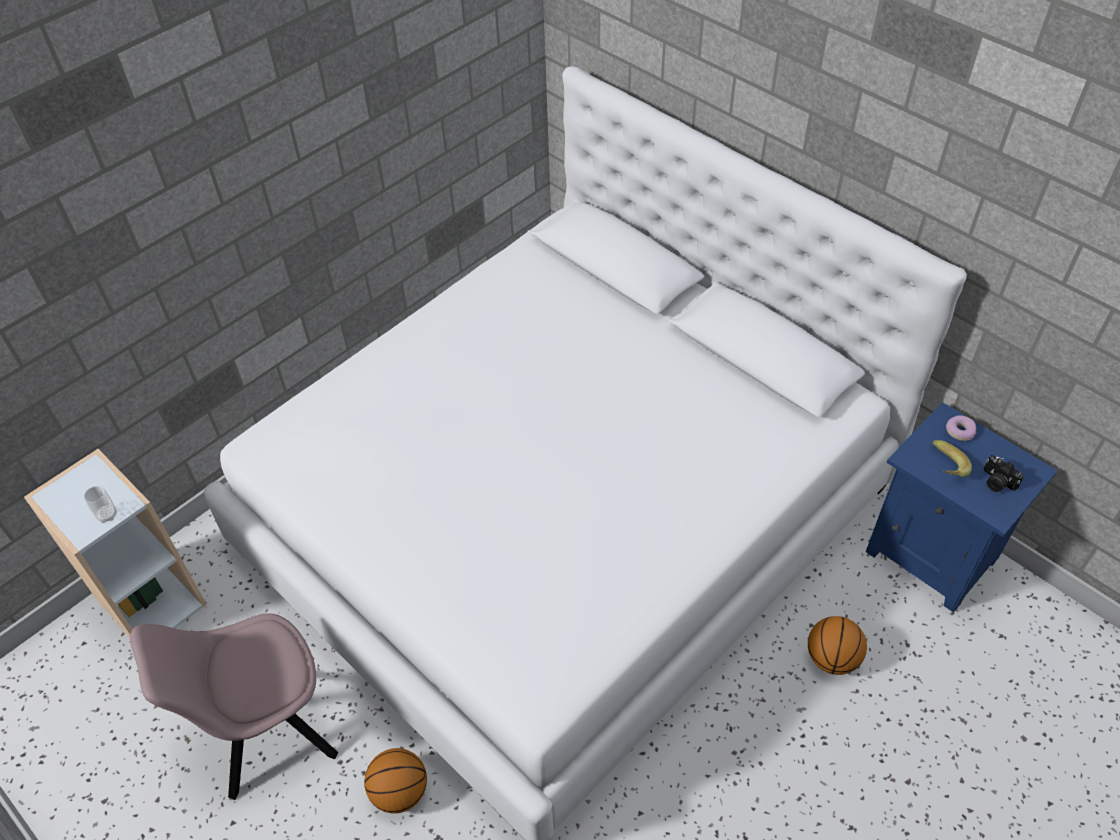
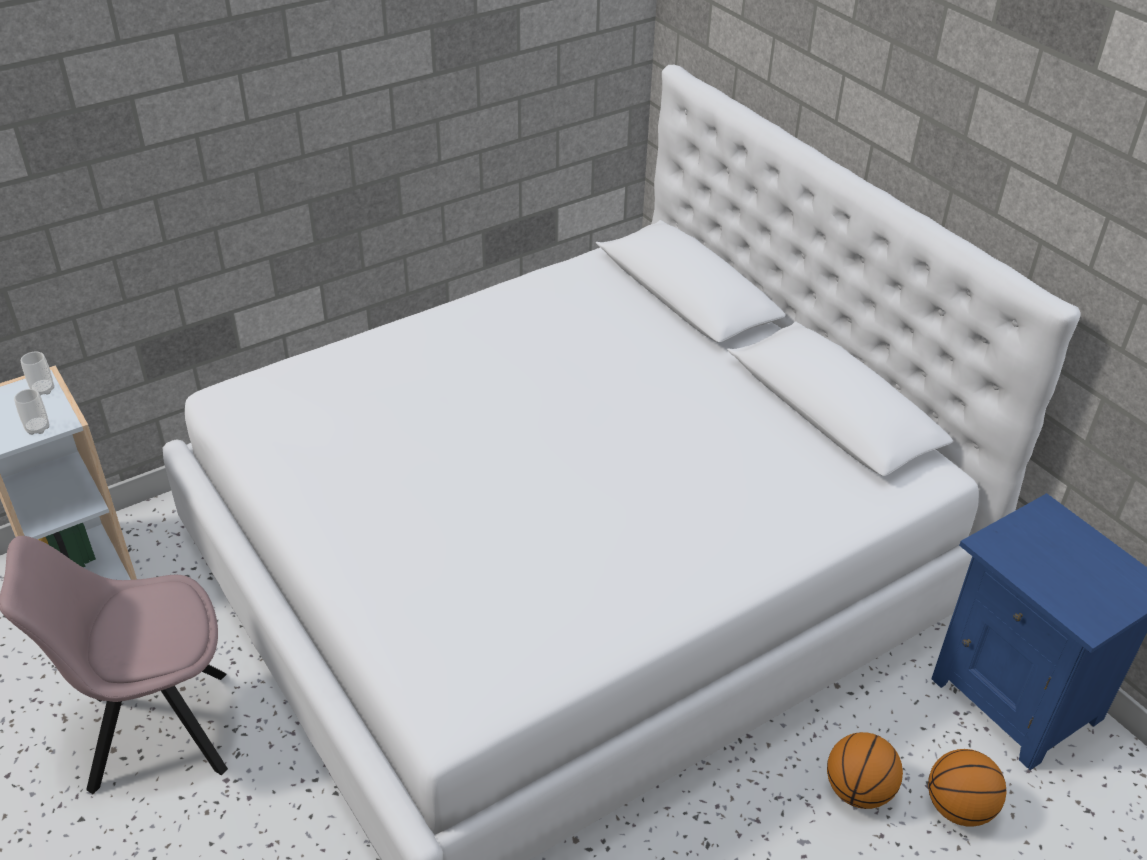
camera: 10 degrees right, 10 degrees down
(97, 475) = (43, 390): none -> cup
(399, 791) = (283, 827): basketball -> basketball (958, 807)
(943, 468) = (1029, 562): banana -> none
(959, 431) = (1060, 527): donut -> none
(996, 482) = (1095, 590): camera -> none

